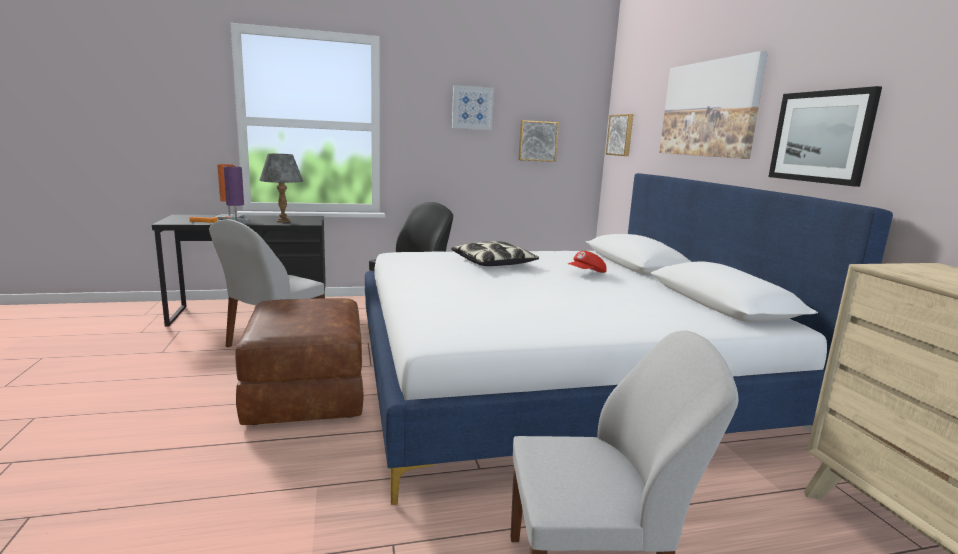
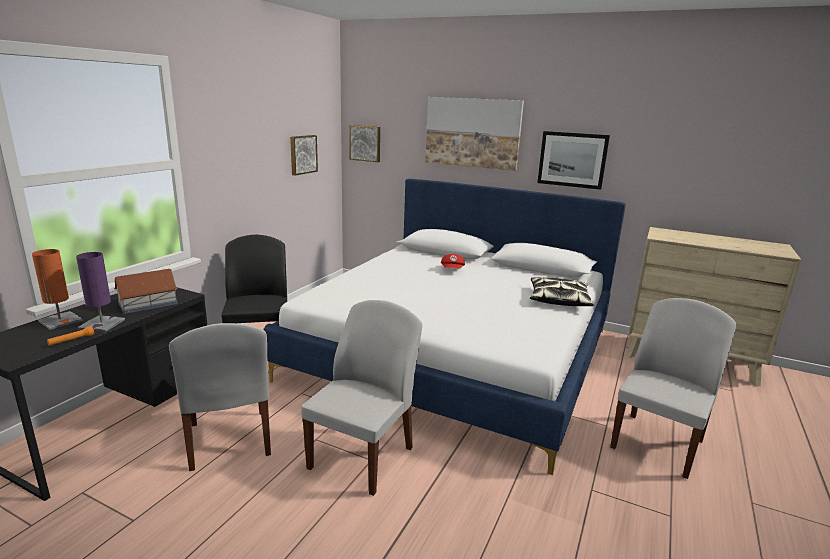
camera: 50 degrees left, 5 degrees up
(283, 221) = (147, 303): grey table lamp -> toy house
(307, 394) = (363, 456): brown ottoman -> white chair
(472, 108) = (255, 129): picture -> none
(493, 263) = (392, 282): pillow -> pillow (558, 299)

